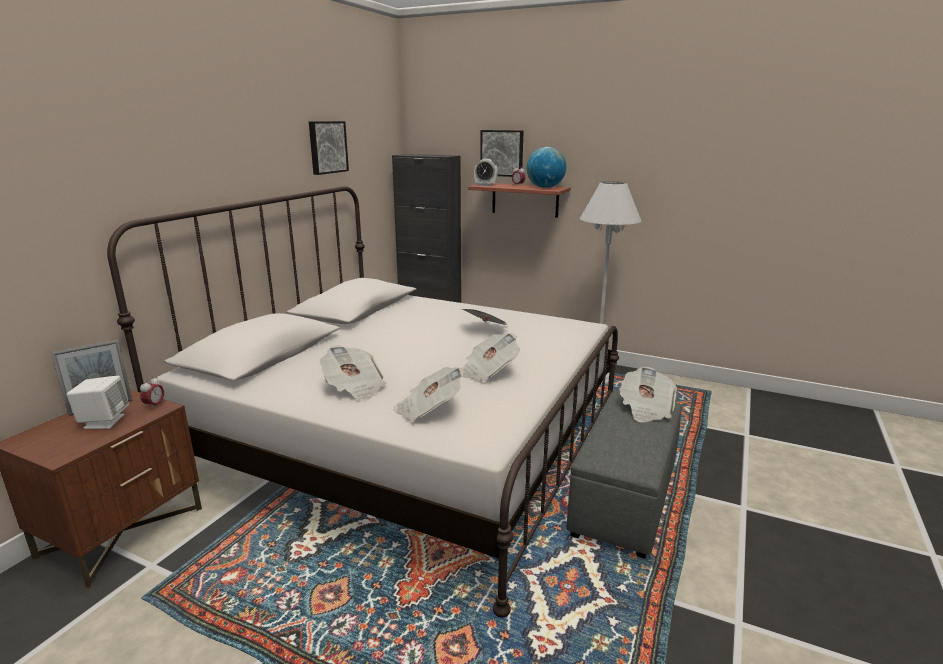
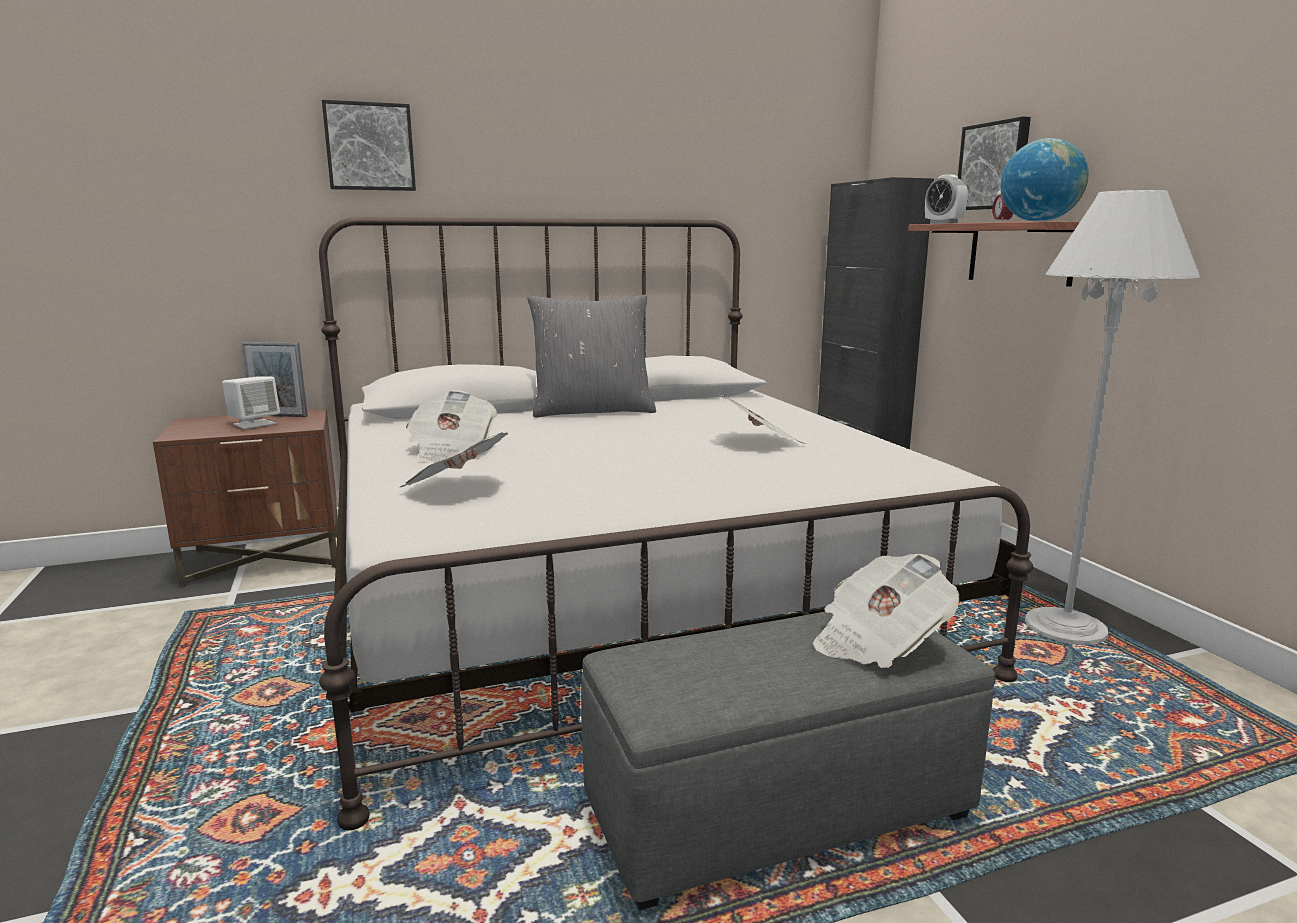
camera: 45 degrees right, 5 degrees down
(154, 405) = (307, 424): alarm clock -> none
(327, 147) = (692, 161): picture -> picture (369, 147)
(354, 333) = (592, 411): none -> grey pillow
(487, 372) = (627, 479): newspaper -> none

